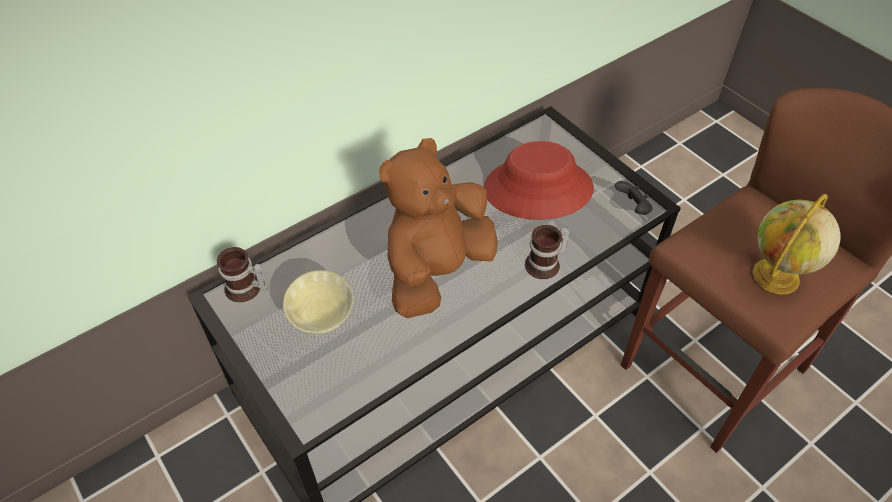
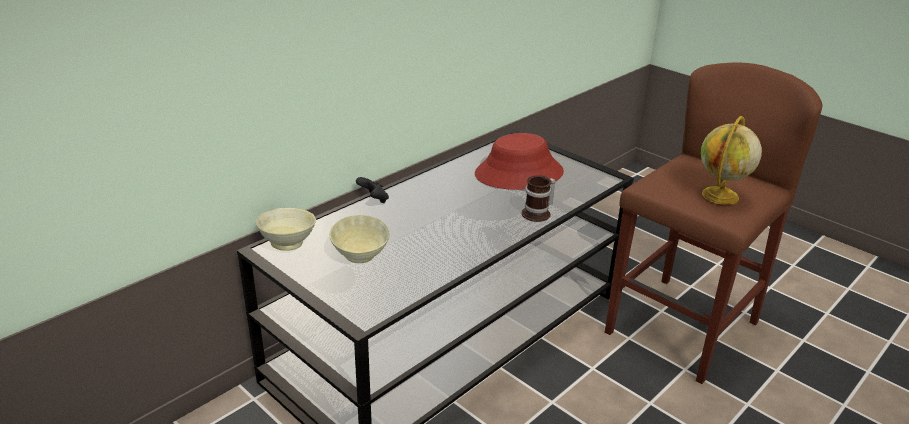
camera: 10 degrees left, 20 degrees down
(246, 290) = (289, 243): mug -> beige bowl
(436, 271) = (450, 223): brown plush toy -> none
(632, 208) = (597, 179): black game controller -> black game controller (374, 200)

